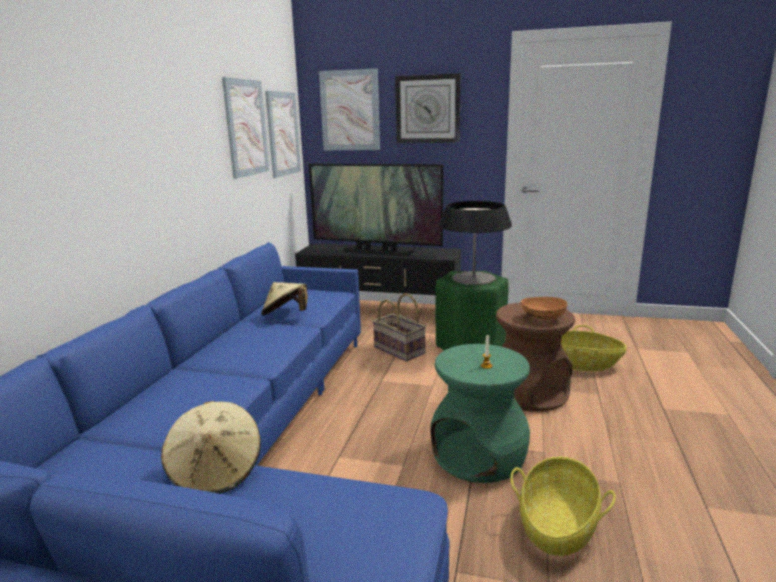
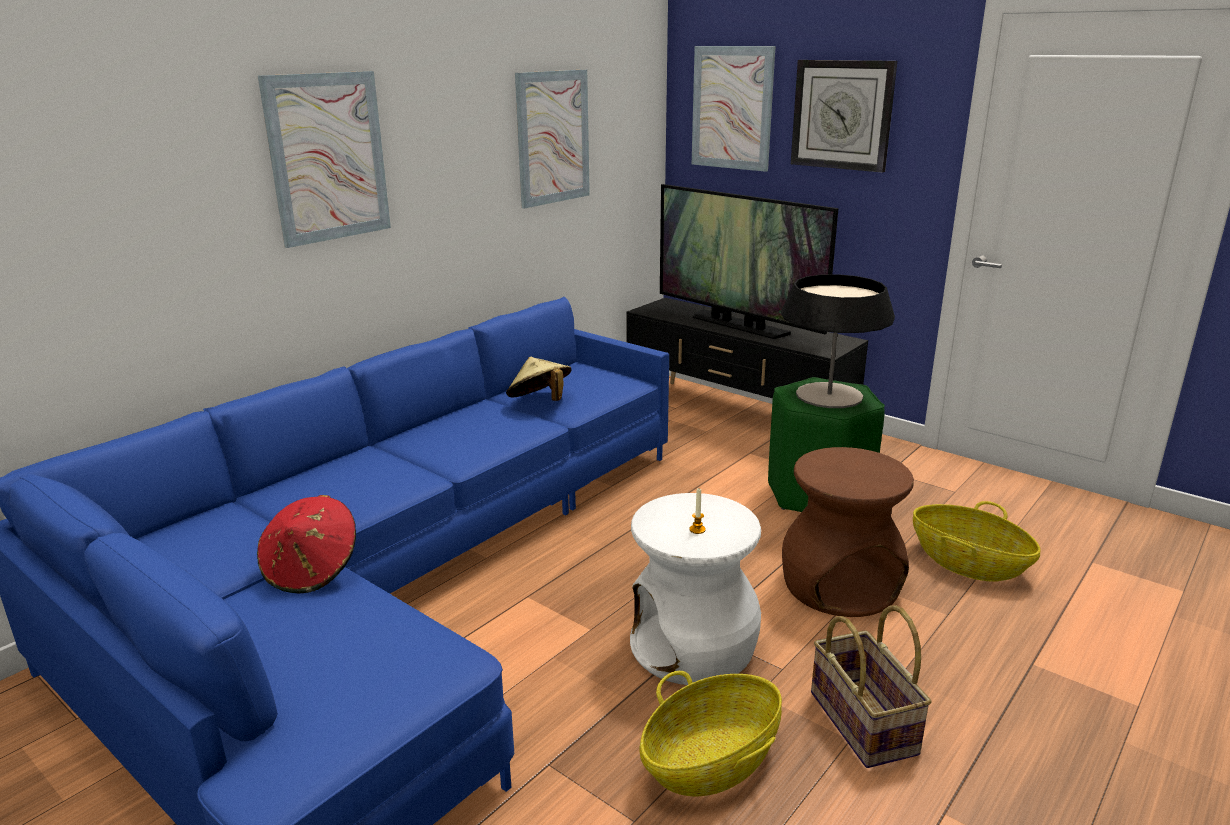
camera: 25 degrees right, 5 degrees up
(216, 471) = (312, 570): beige hat -> red hat
(283, 134) = (626, 140): picture -> picture (328, 158)
(400, 350) = (714, 478): basket -> basket (865, 723)
(479, 455) = (693, 646): green stool -> white stool
(542, 318) = (857, 480): orange bowl -> none

